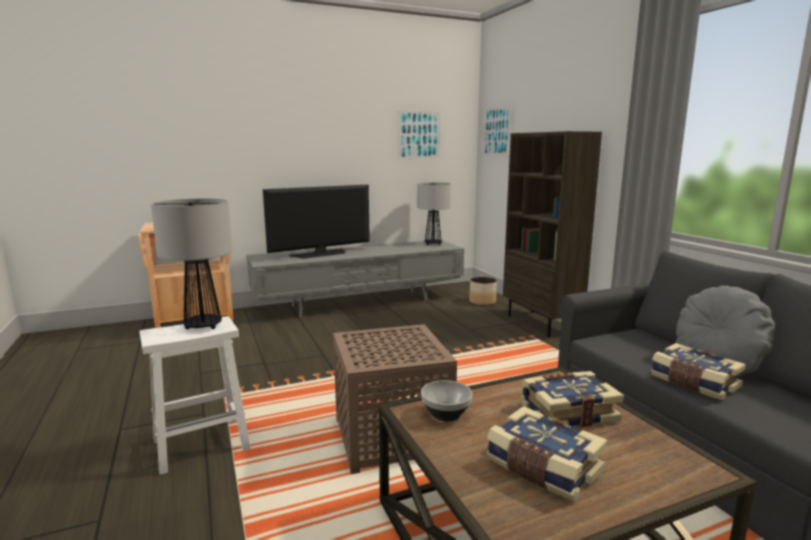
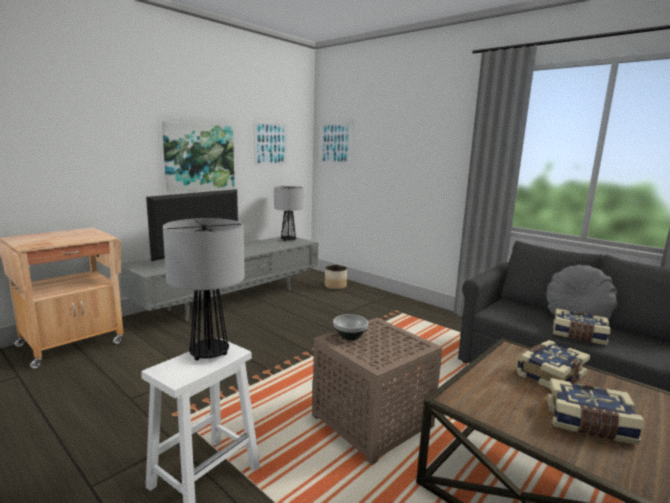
camera: 25 degrees left, 0 degrees up
(333, 151) = (199, 157): none -> picture
(446, 414) = (481, 396): bowl -> bowl (350, 336)
(541, 324) = (394, 300): brown bookcase -> none

